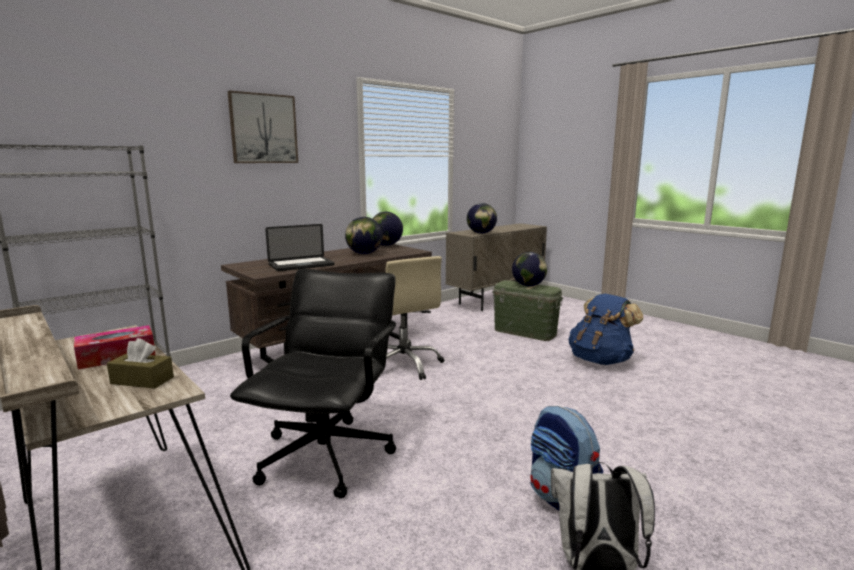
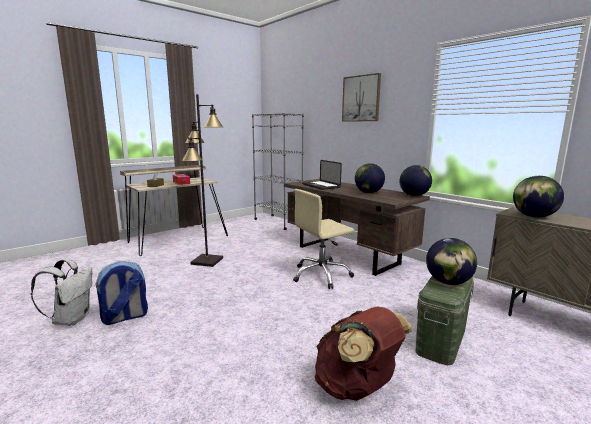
camera: 90 degrees right, 0 degrees up
(327, 456) = (207, 261): black office chair -> black floor lamp
(600, 360) = (357, 388): blue backpack -> brown backpack

